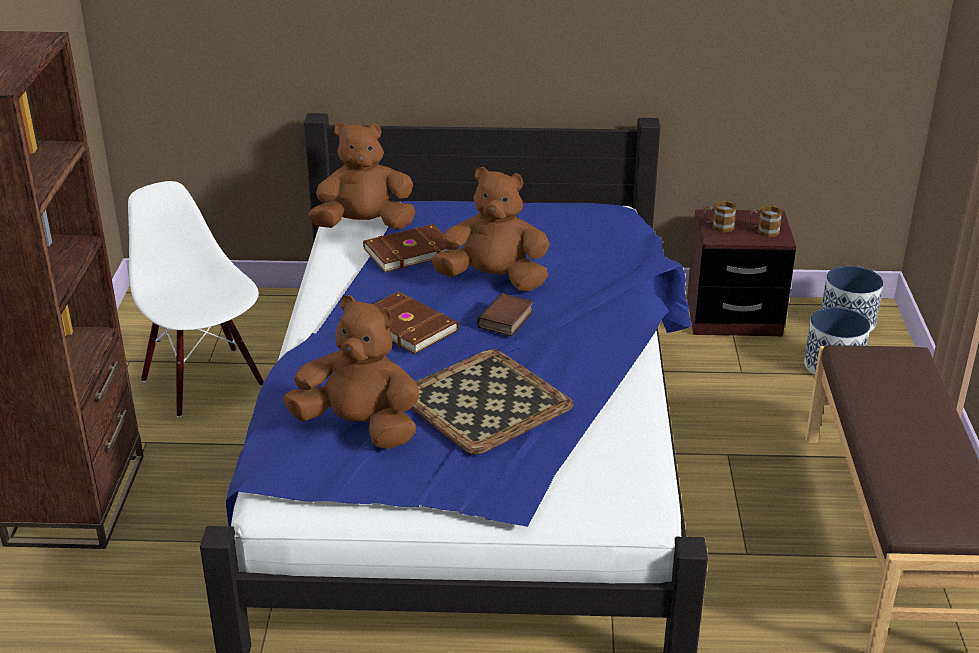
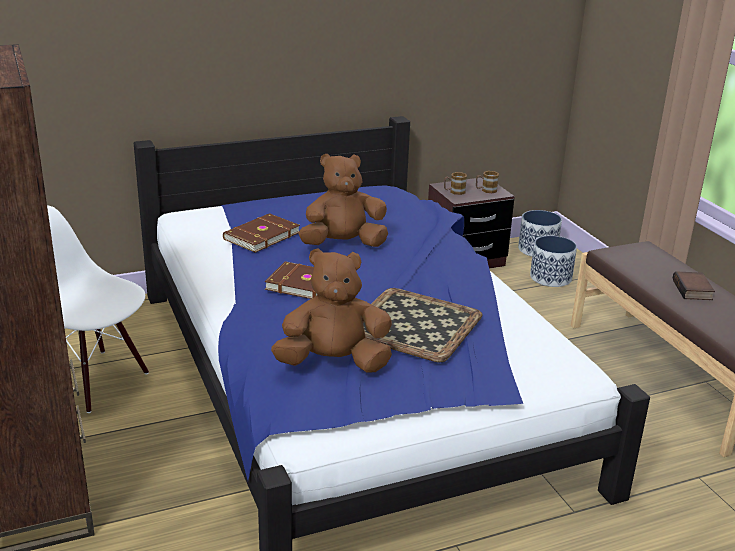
camera: 25 degrees left, 5 degrees down
(364, 225) = (205, 225): brown plush toy -> none
(507, 320) = (380, 268): book -> book (693, 290)

